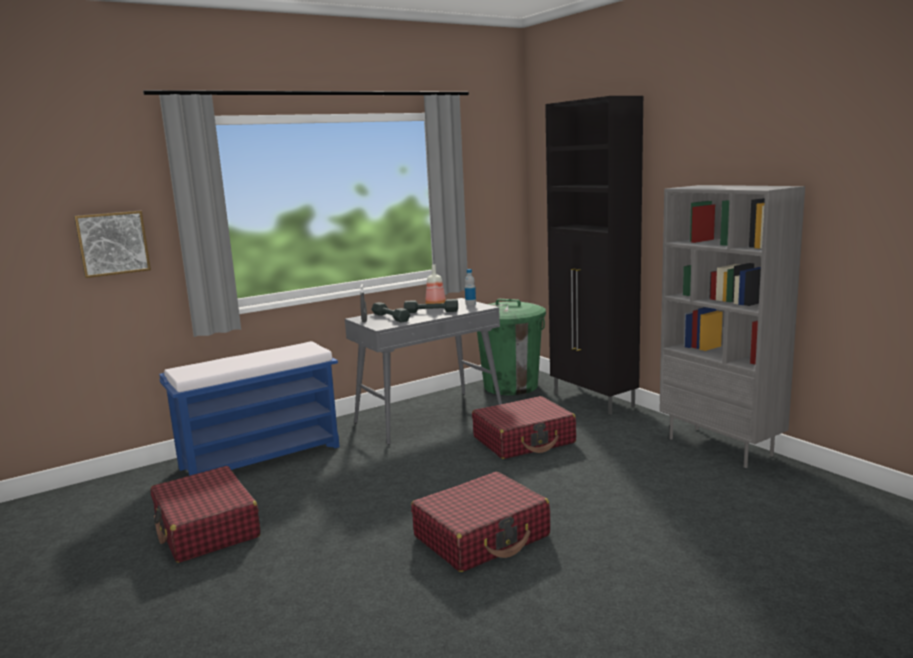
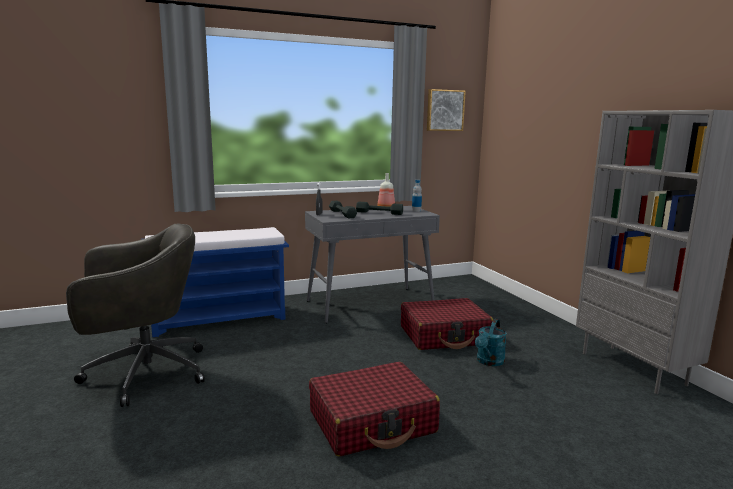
camera: 10 degrees right, 0 degrees up
(112, 243) = (114, 126): picture -> picture (444, 110)
(206, 528) = (143, 373): red suitcase -> grey office chair
(511, 386) = (449, 287): green trash can -> none
(578, 461) = (489, 362): none -> turquoise watering can
(593, 400) = (519, 308): black cabinet -> none

